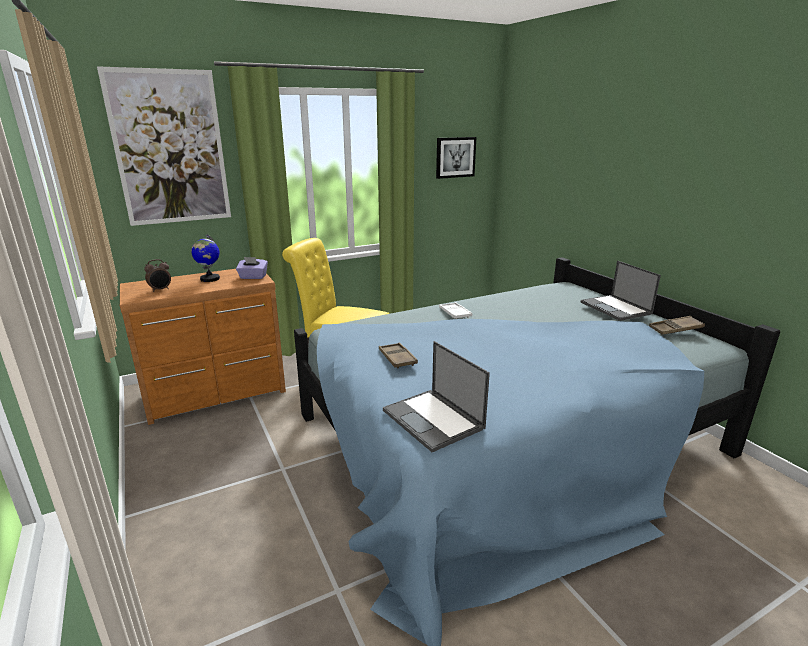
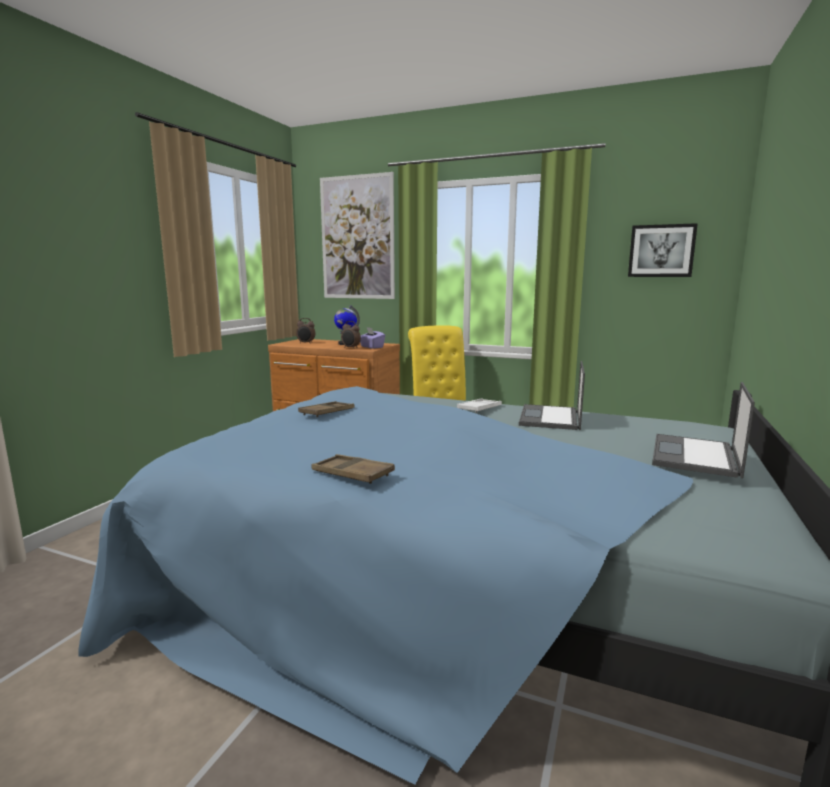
camera: 50 degrees right, 10 degrees down
(239, 284) = (350, 348): none -> alarm clock
(434, 420) = (224, 444): laptop -> laptop (550, 418)
(675, 329) = (728, 502): brown tray -> brown tray (352, 474)

